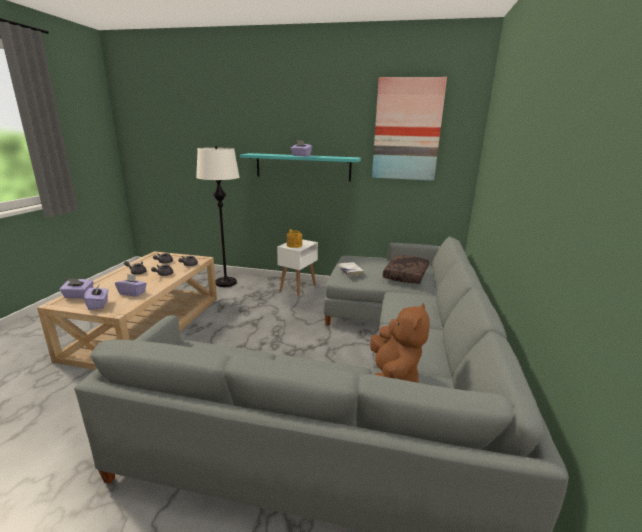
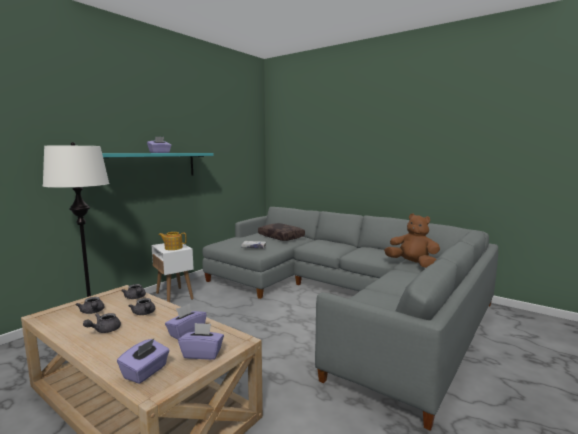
camera: 65 degrees left, 10 degrees down
(407, 130) = (226, 129): picture -> none

